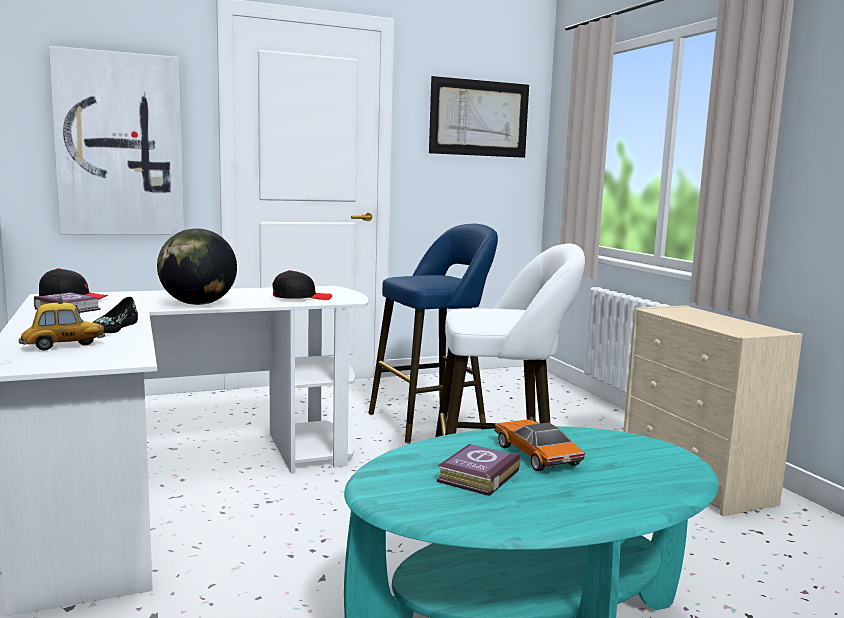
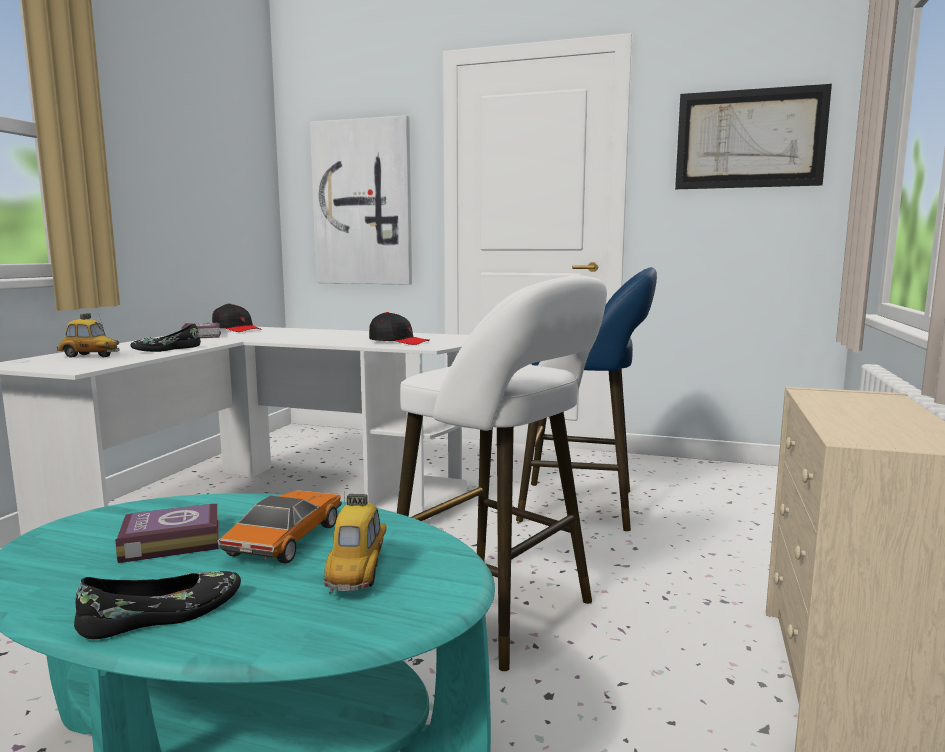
camera: 40 degrees right, 0 degrees up
(198, 304) = (297, 339): globe -> none
(597, 505) = (164, 615): none -> black shoe
(617, 457) = (359, 571): none -> toy car

